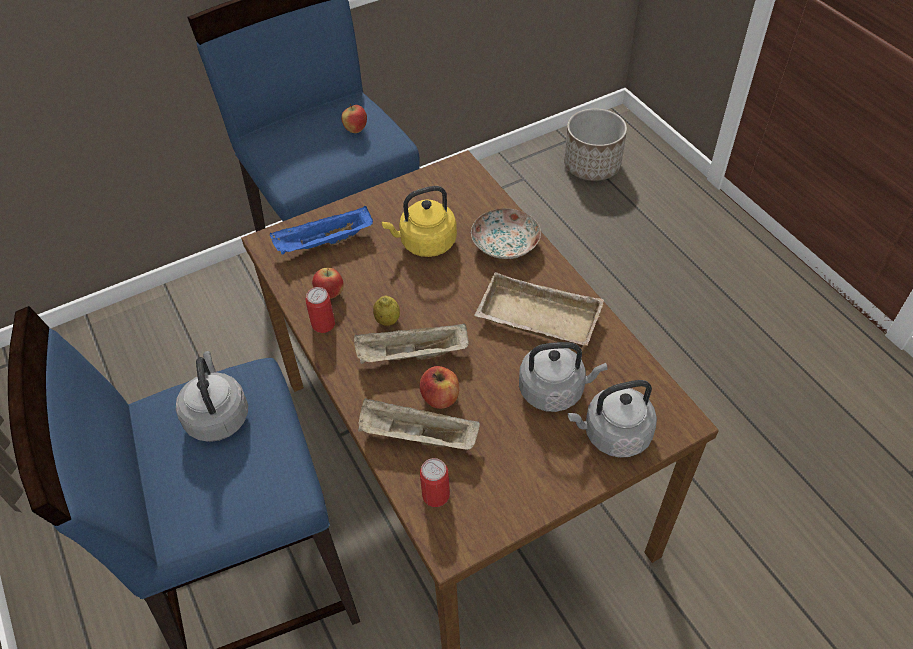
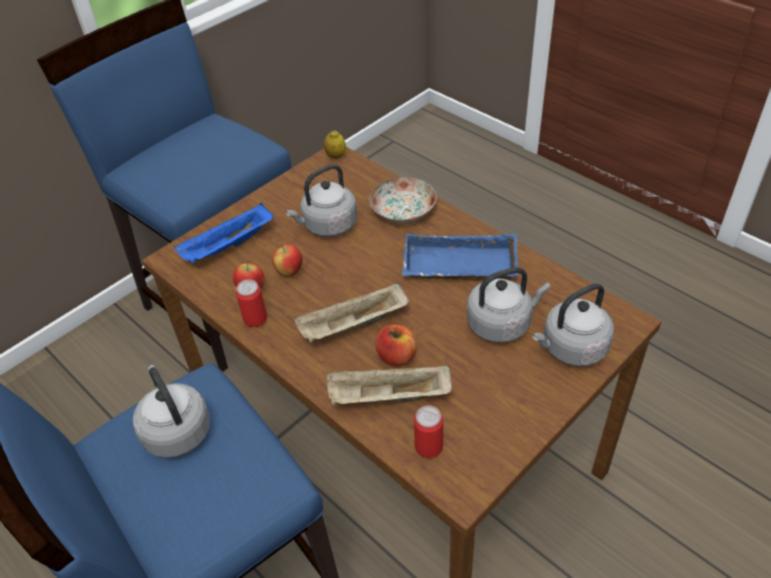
camera: 15 degrees left, 5 degrees down
(356, 130) = (223, 144): apple -> apple (289, 272)
(387, 320) = (318, 301): lemon -> lemon (336, 155)
(425, 243) = (327, 226): yellow kettle -> grey kettle
(535, 319) = (458, 267): beige tray -> blue tray
(592, 165) = (421, 156): planter -> none

